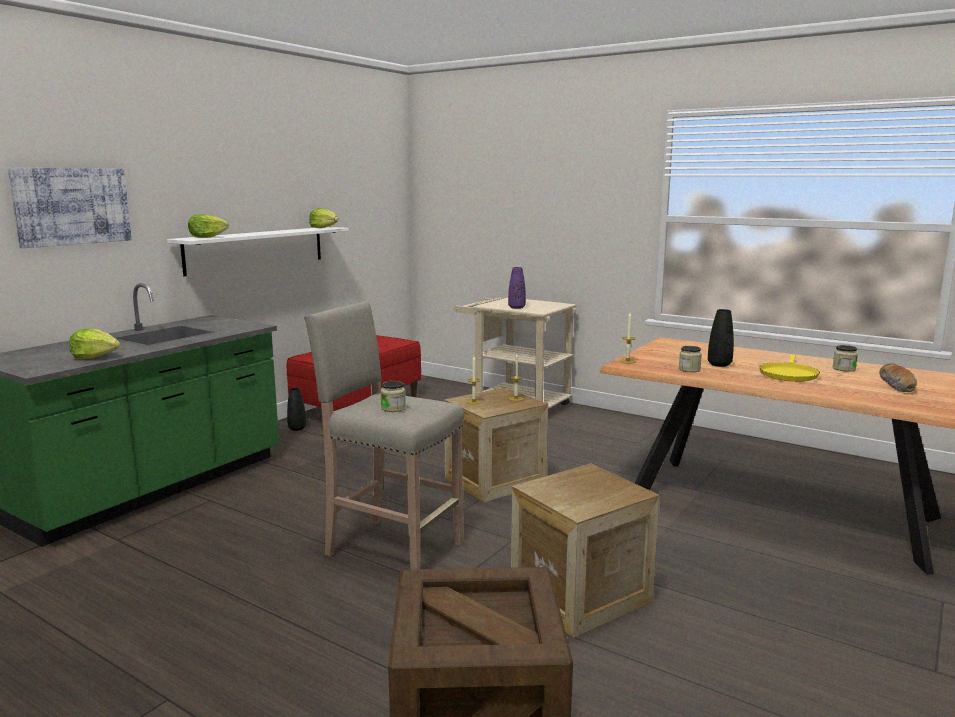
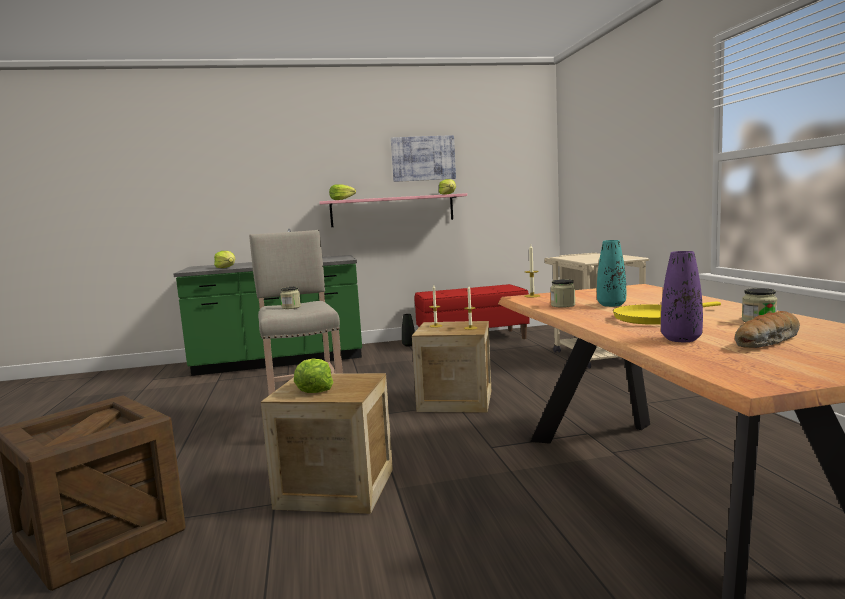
camera: 45 degrees right, 5 degrees down
(72, 206) = (255, 181): picture -> picture (423, 158)
(256, 249) = (392, 210): white shelf -> pink shelf
(516, 307) = (580, 258): purple vase -> purple vase (681, 339)
(584, 496) = (314, 389): none -> lettuce
(719, 364) = (611, 305): black vase -> turquoise vase

